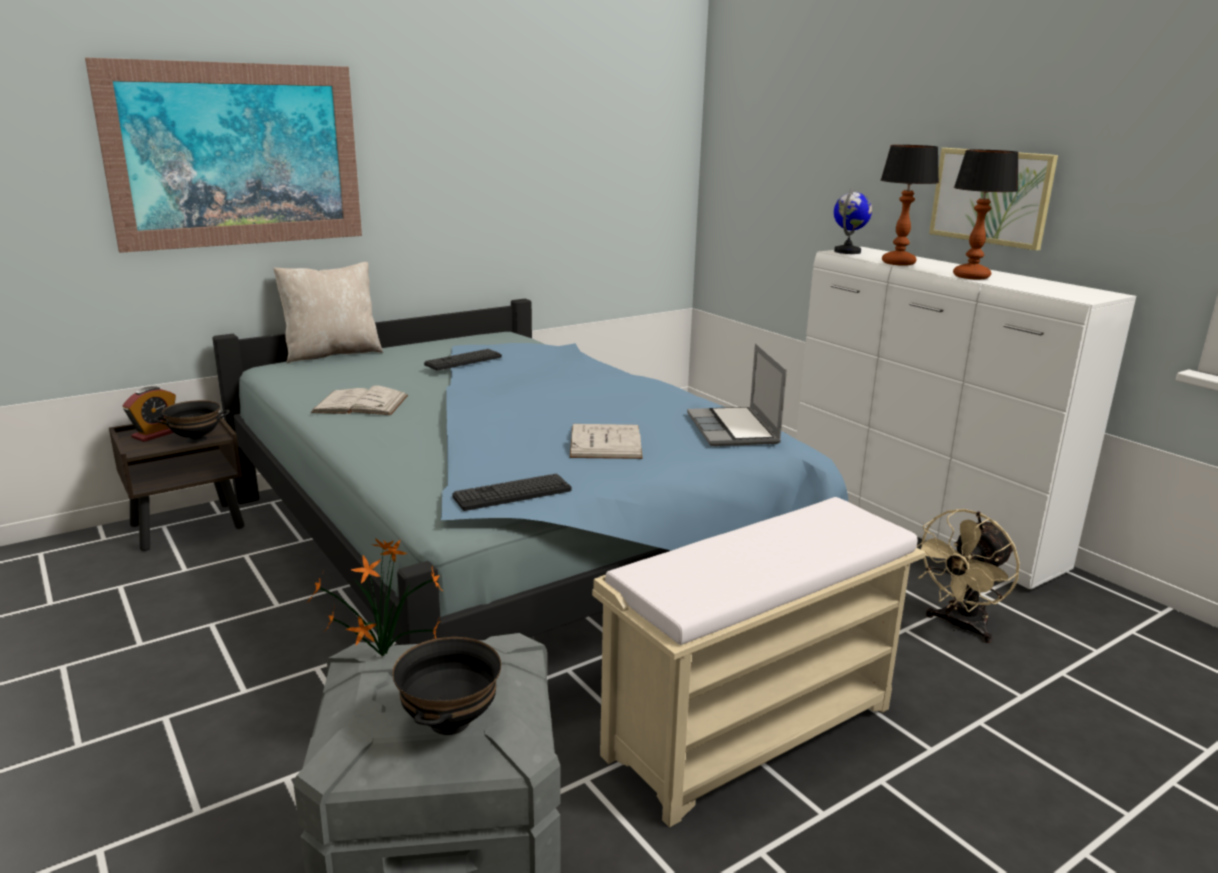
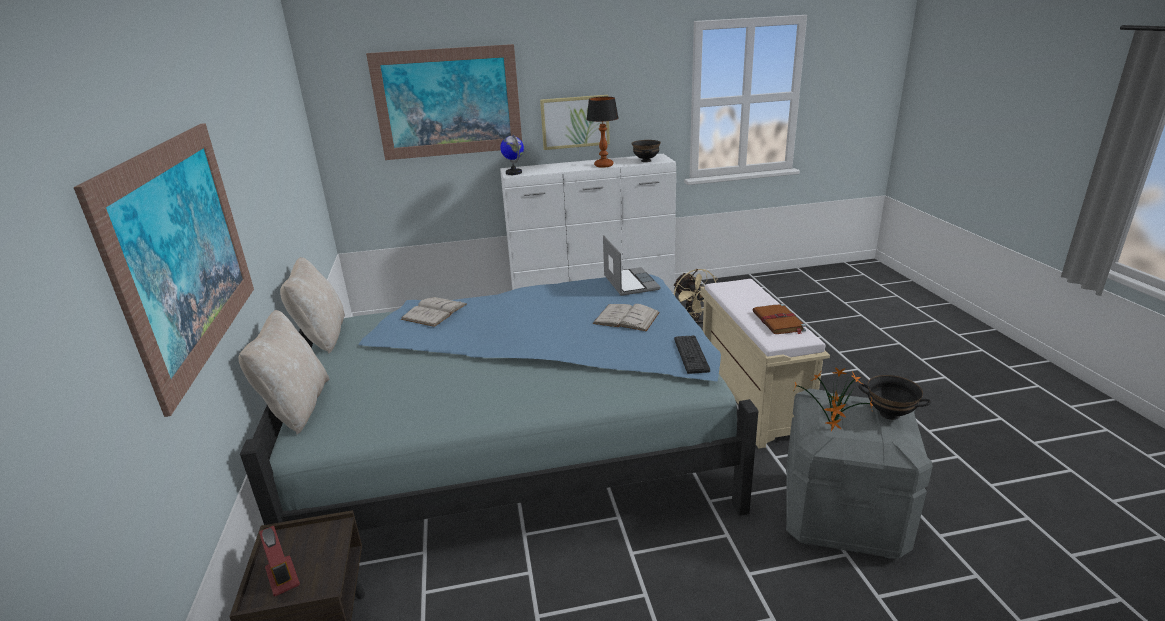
camera: 65 degrees left, 5 degrees up
(196, 440) = (331, 543): black bowl -> black bowl (646, 161)
(361, 404) = (467, 399): white book -> white book (434, 311)
(463, 361) = (414, 343): keyboard -> none
(472, 335) = (322, 336): none -> beige pillow
(732, 572) = (778, 322): none -> brown book
(734, 429) = (629, 283): laptop -> laptop turned 120 degrees counterclockwise
(829, 134) = (448, 102): none -> picture
(898, 263) = (557, 170): table lamp -> none

